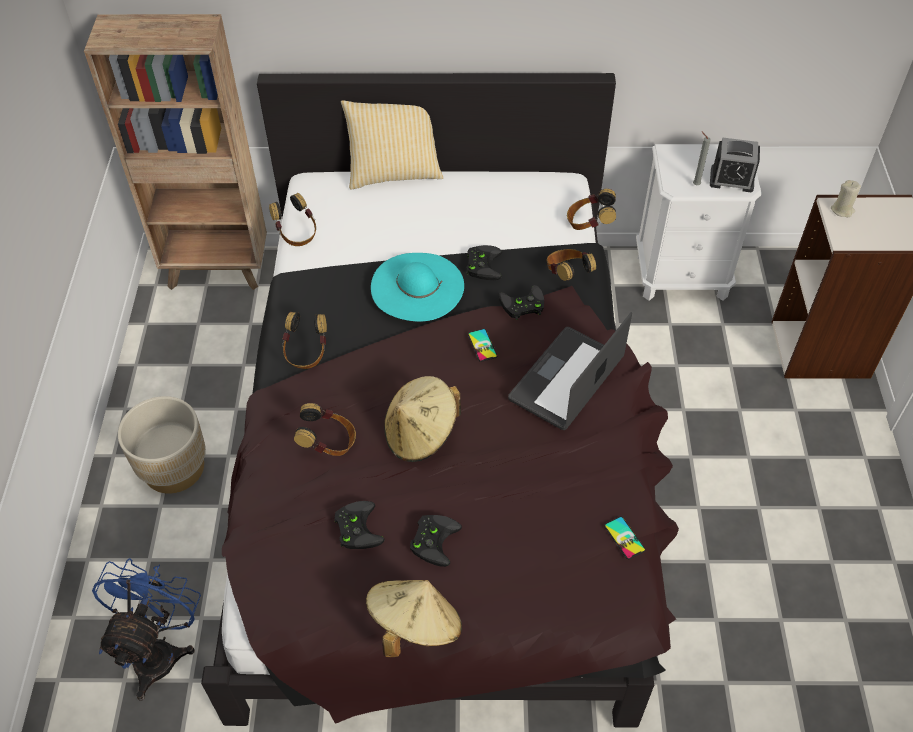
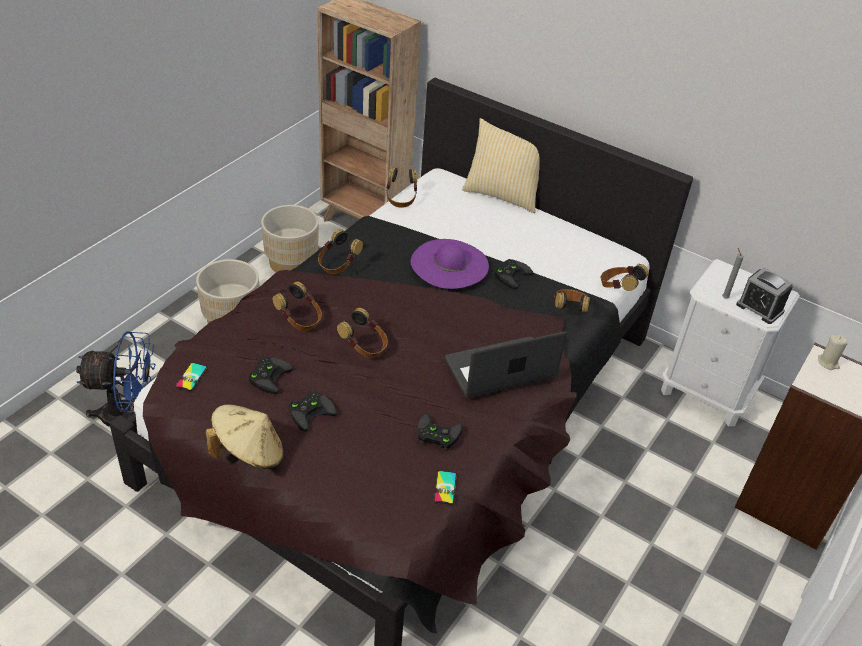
camera: 30 degrees right, 10 degrees down
(160, 650) = (128, 417): blue fan -> blue fan turned 45 degrees clockwise
(179, 360) = (292, 263): none -> beige planter
(417, 286) = (449, 264): turquoise hat -> purple hat
(421, 434) = (364, 347): beige hat -> headphones
(482, 345) = (460, 319): phone -> phone (191, 377)
(522, 305) = (513, 310): black game controller -> black game controller (436, 434)

